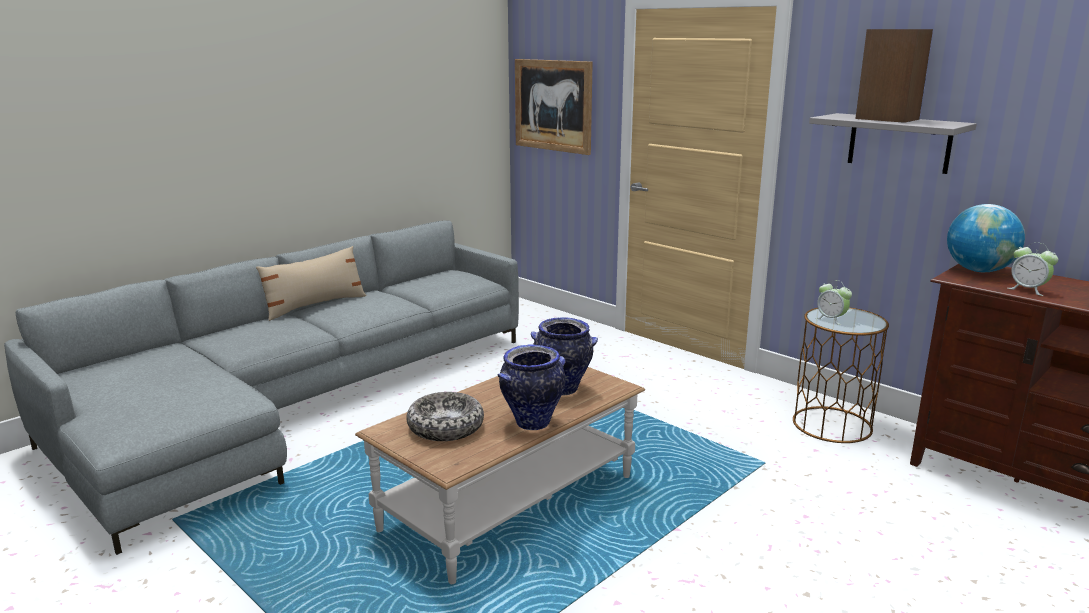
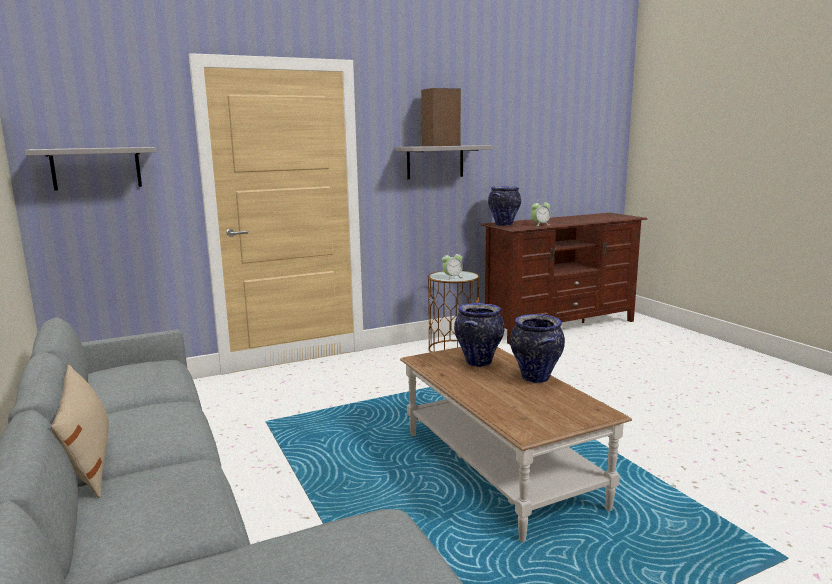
camera: 70 degrees left, 5 degrees down
(445, 427) = (530, 407): bowl -> none
(553, 105) = (96, 168): picture -> grey shelf
(979, 270) = (504, 224): globe -> vase

